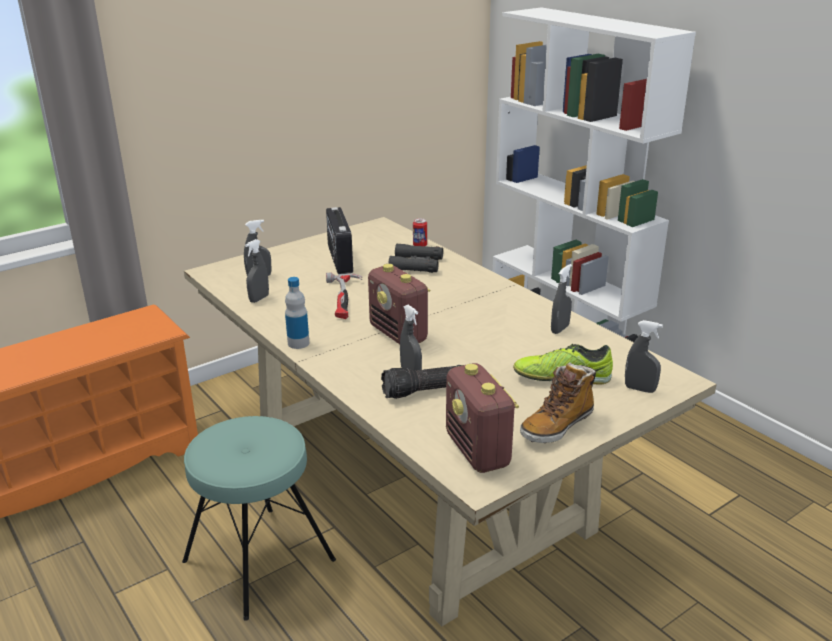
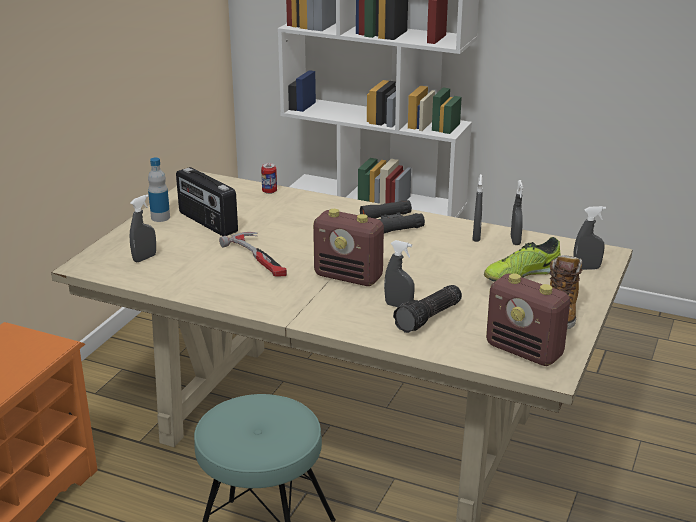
camera: 30 degrees left, 0 degrees up
(259, 299) = (173, 279): grey spray bottle -> grey spray bottle (515, 241)
(298, 343) = (267, 309): bottle -> bottle (160, 217)
(416, 264) = (287, 210): black binoculars -> black binoculars (391, 223)

